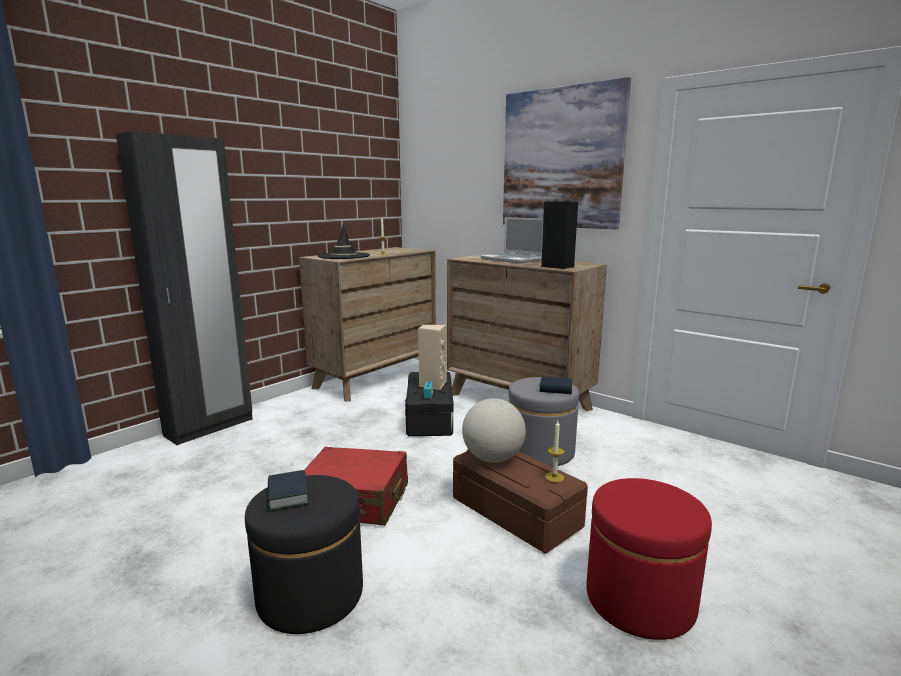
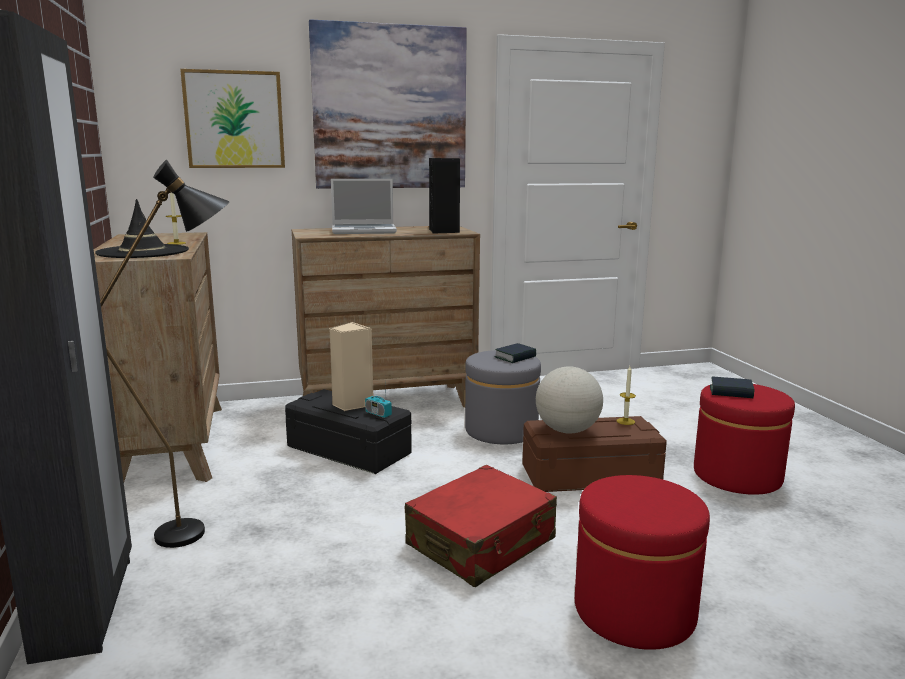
camera: 55 degrees left, 0 degrees up
(287, 495) = (627, 505): book -> book (731, 392)
(293, 420) = (199, 531): none -> black floor lamp
(310, 595) = (634, 611): black ottoman -> red ottoman
(461, 174) = (234, 120): none -> picture

